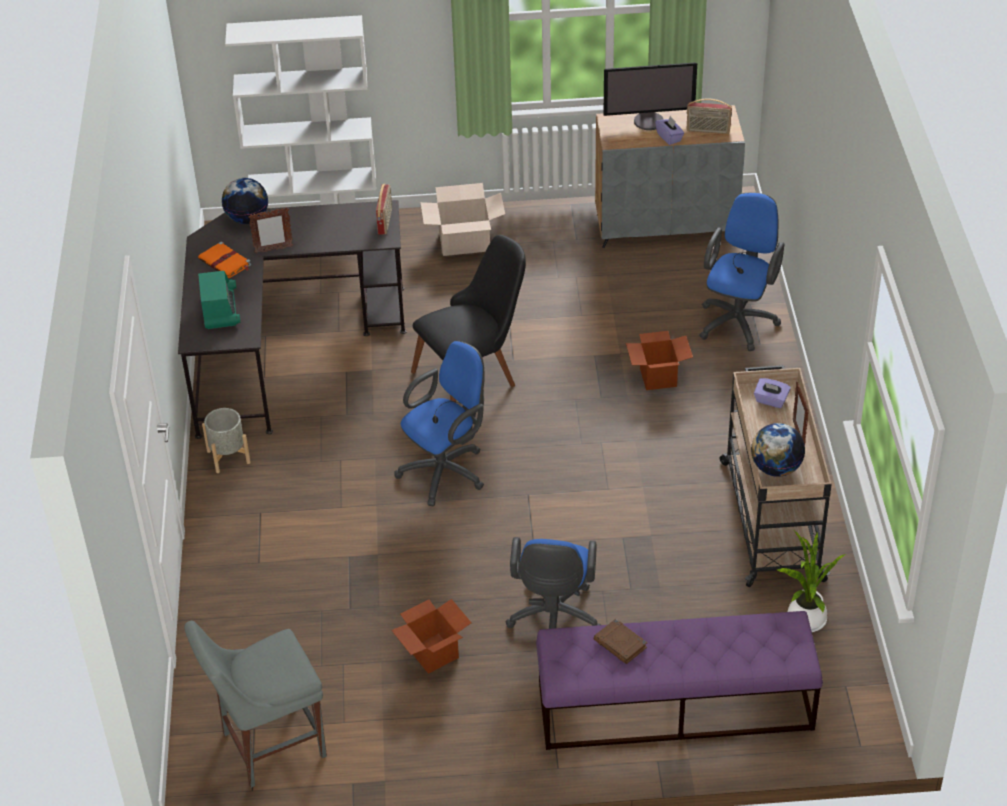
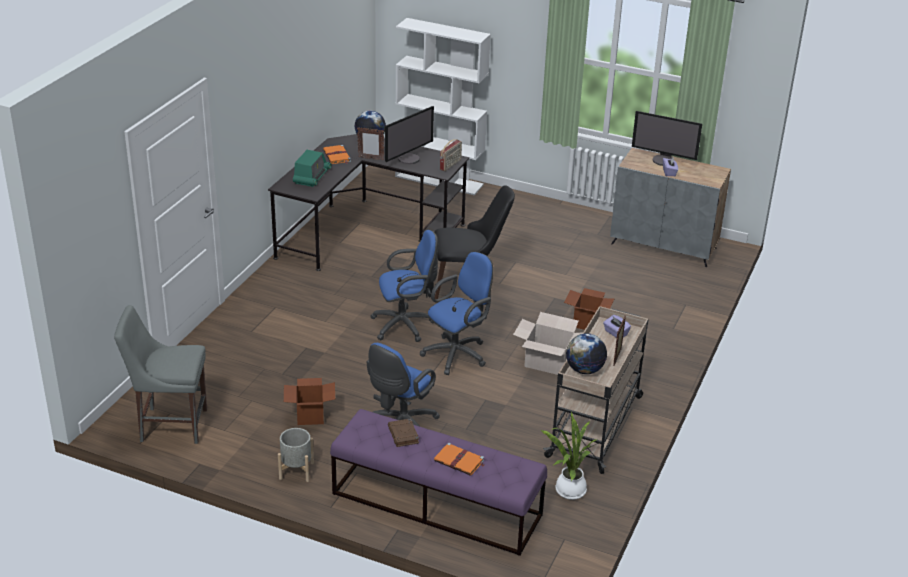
camera: 25 degrees right, 10 degrees down
(228, 456) = (283, 273): grey planter -> grey planter (296, 470)
(322, 231) = (408, 158): none -> monitor
(464, 241) = (524, 214): cardboard box -> cardboard box (548, 362)
(708, 130) = (699, 176): radio -> none
(711, 650) = (460, 461): none -> orange book
(739, 320) = (670, 311): blue office chair -> blue office chair (458, 354)

